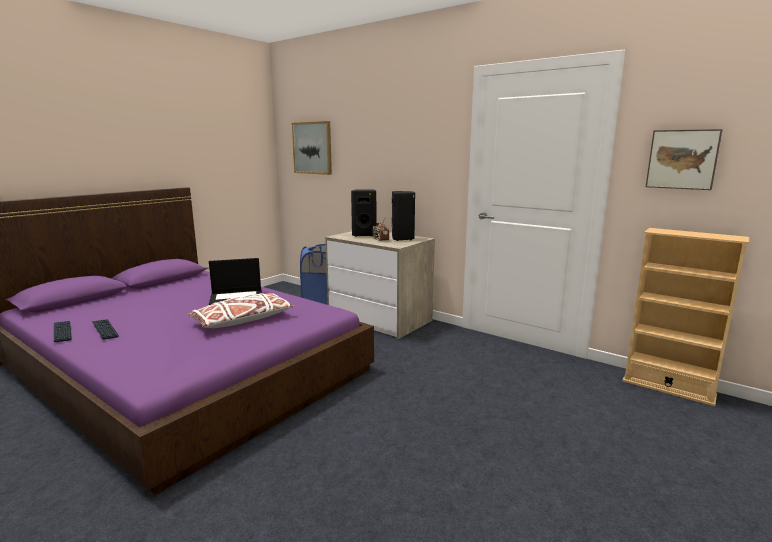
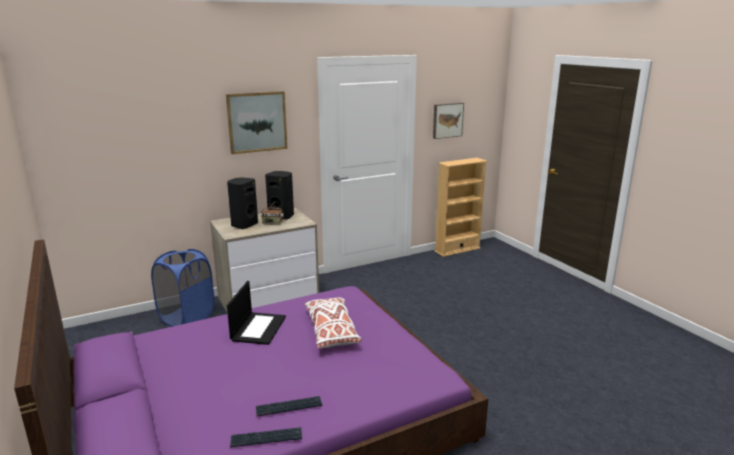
camera: 65 degrees left, 5 degrees up
(312, 148) = (111, 143): picture -> picture (257, 122)

